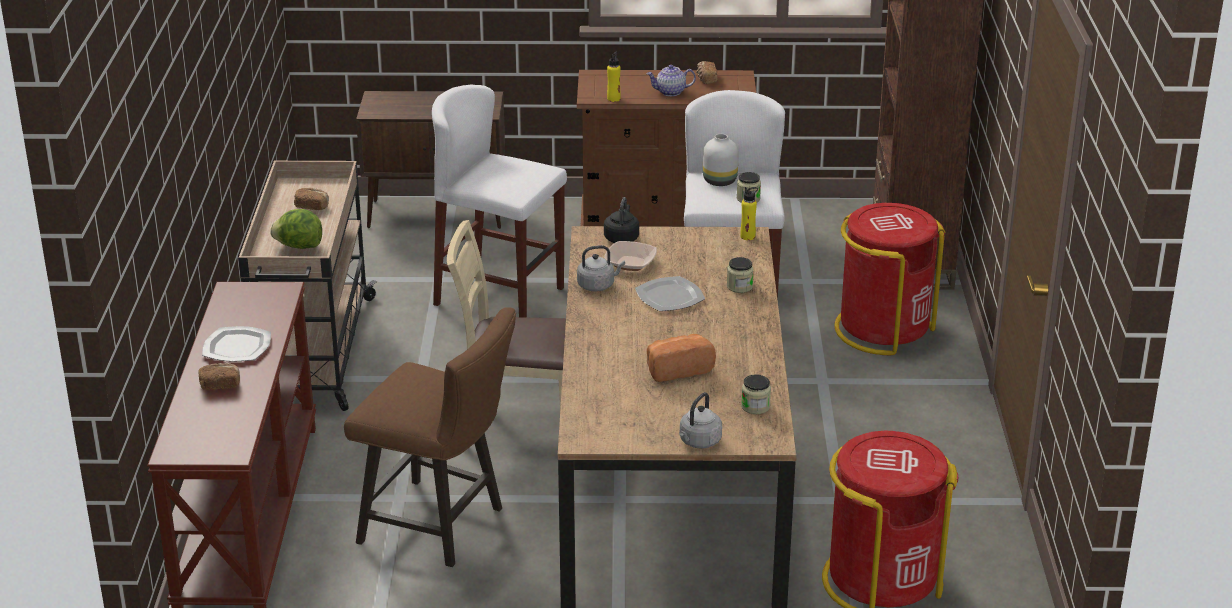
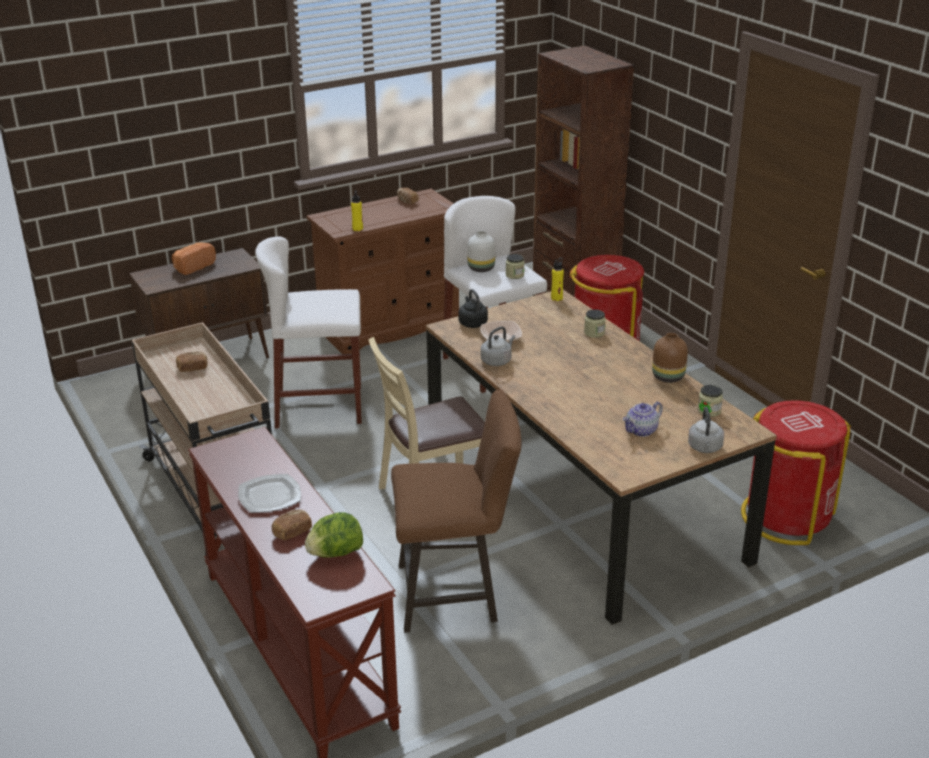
camera: 30 degrees left, 0 degrees up
(299, 246) = (217, 402): lettuce -> lettuce (335, 553)
(669, 297) = (557, 354): plate -> none
(670, 92) = (392, 215): teapot -> teapot (641, 431)
(677, 369) = (626, 402): bread -> bread (193, 267)
(758, 357) = (667, 376): none -> brown vase

